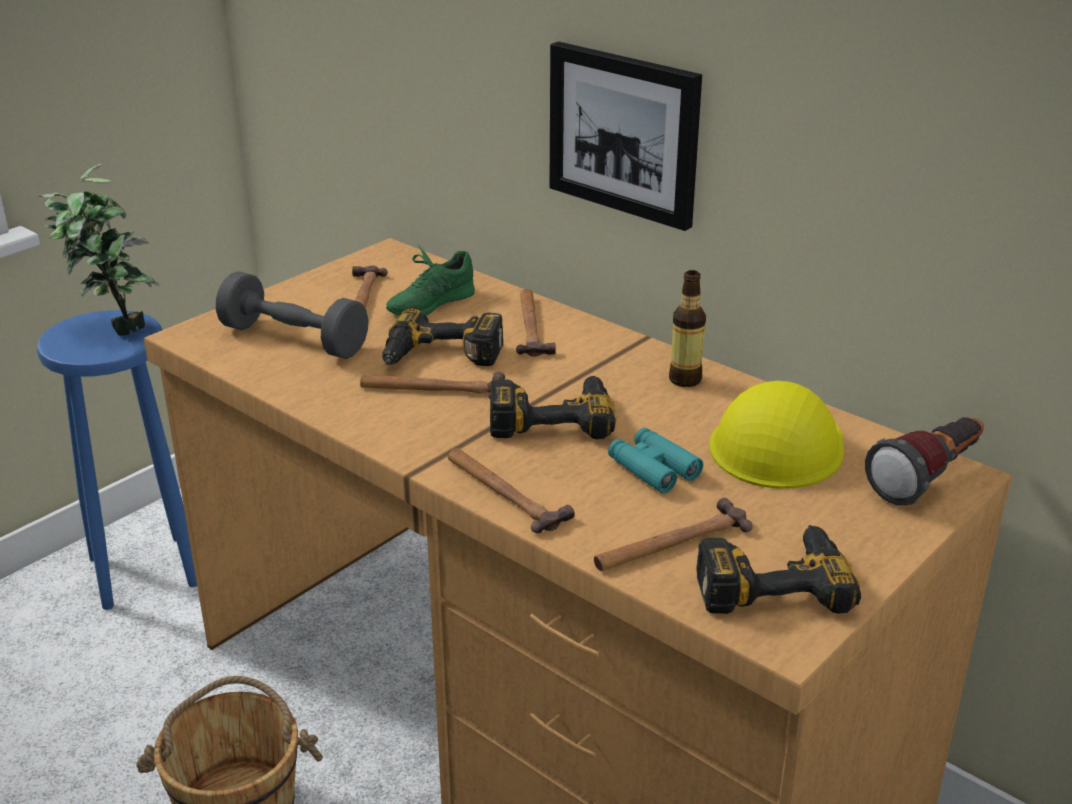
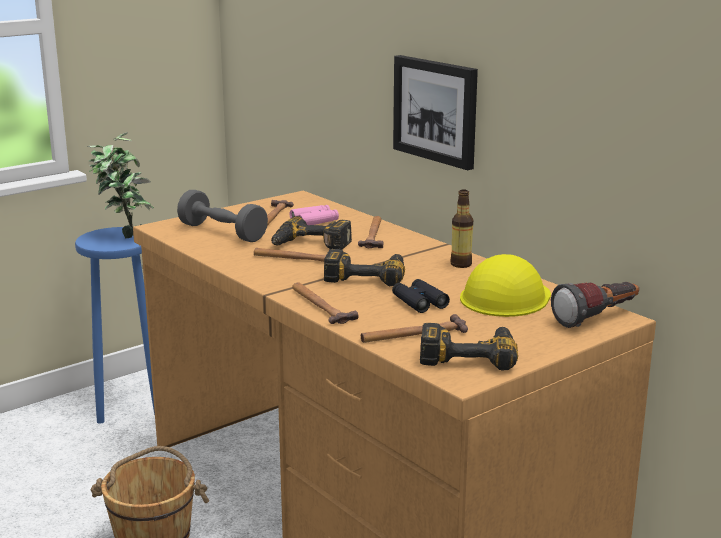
camera: 10 degrees right, 10 degrees down
(430, 303) = (314, 221): green shoe -> pink binoculars
(653, 469) = (419, 302): turquoise binoculars -> black binoculars

